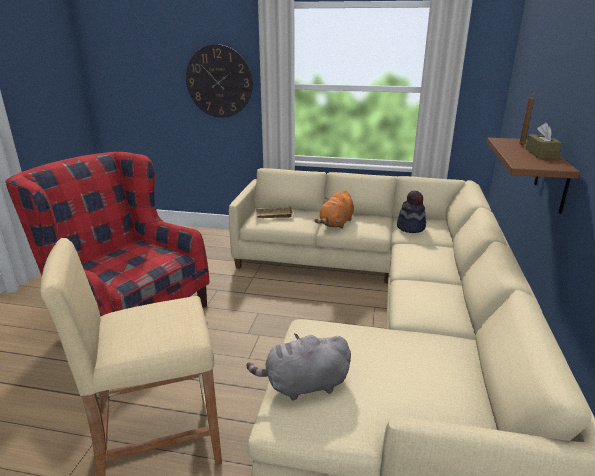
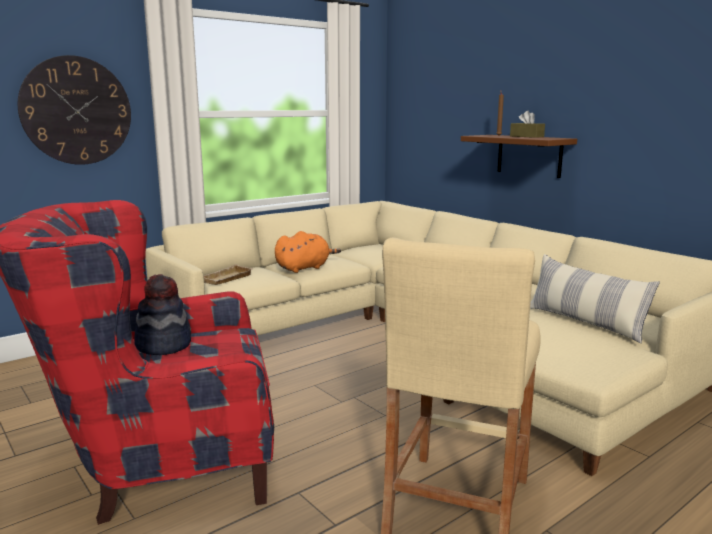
camera: 50 degrees left, 10 degrees down
(303, 385) = (557, 351): grey plush toy -> none
(336, 224) = (304, 268): orange plush toy -> orange plush toy turned 105 degrees counterclockwise
(391, 379) = (584, 322): none -> pillow
(411, 227) = (370, 253): hat -> hat (163, 345)

